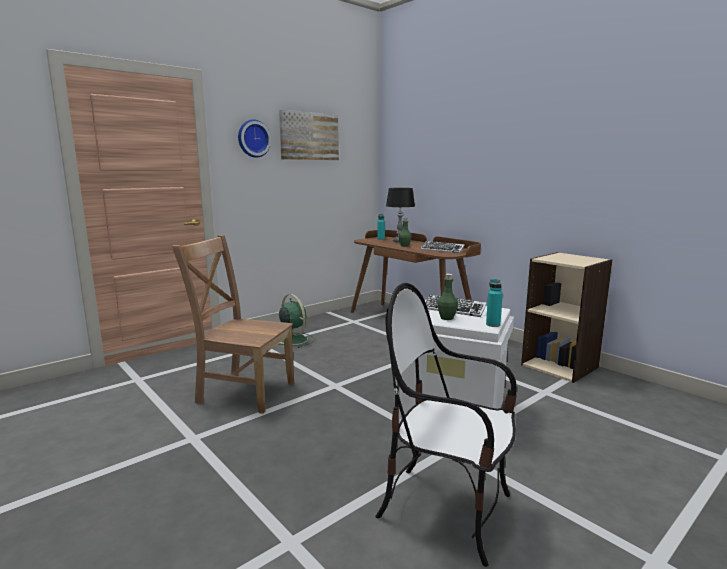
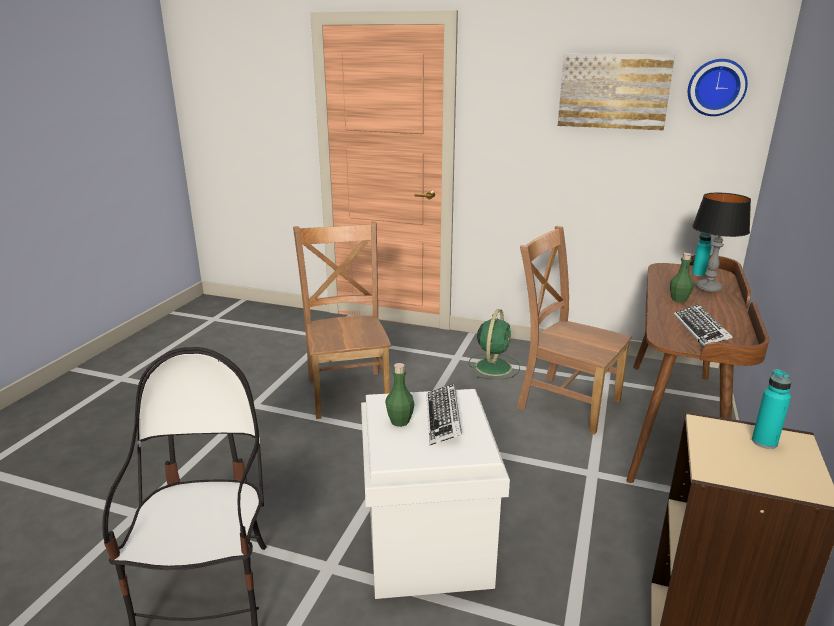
camera: 60 degrees right, 10 degrees up
(253, 138) = (518, 96): wall clock -> wall clock (716, 87)
(360, 335) = (565, 402): none -> brown chair
(493, 325) = (401, 462): turquoise bottle -> turquoise bottle (764, 442)

